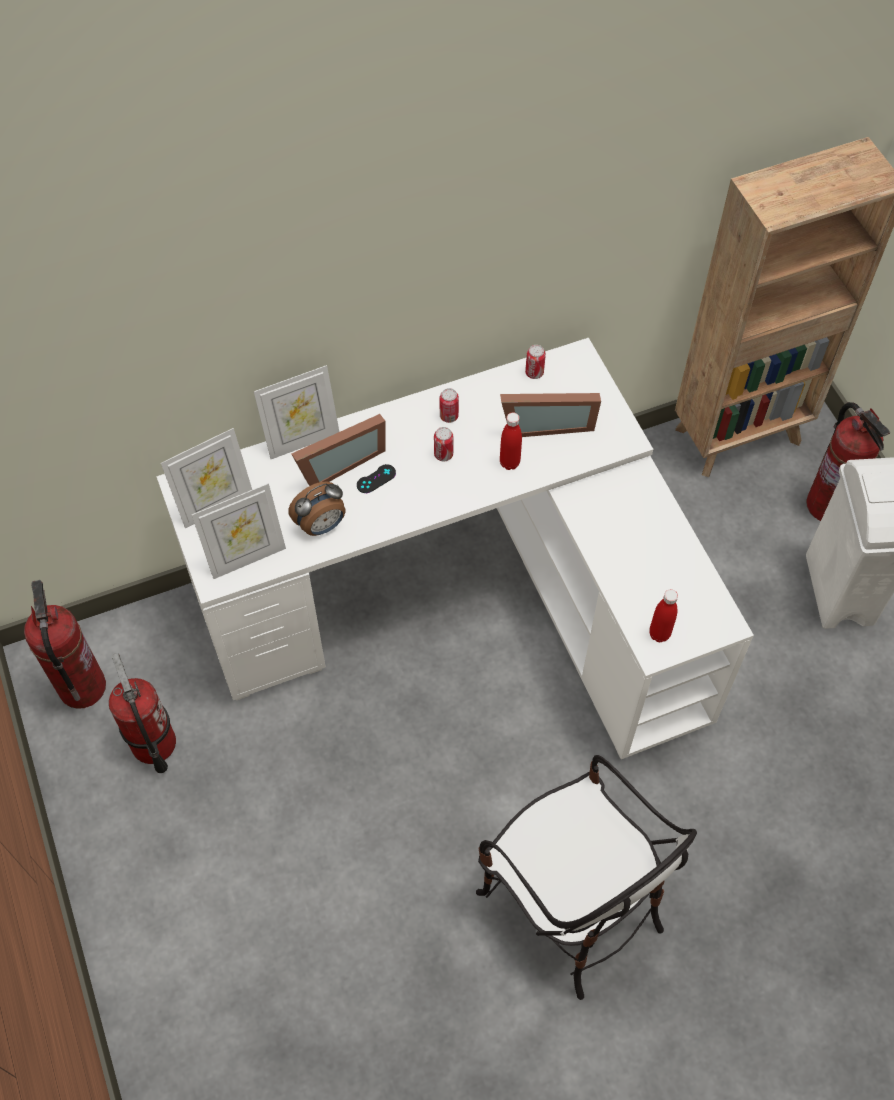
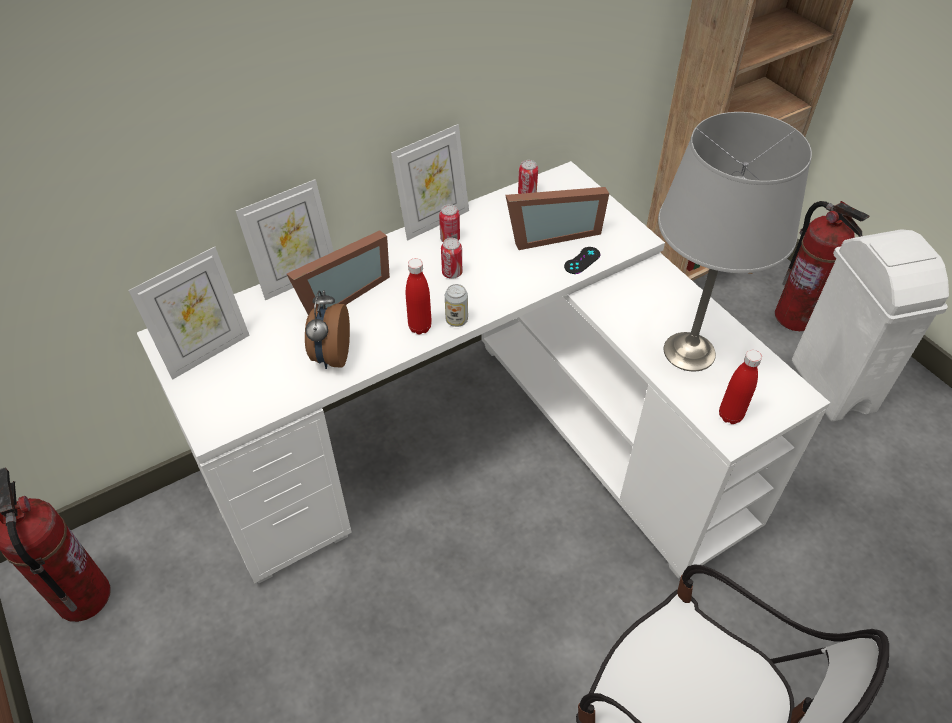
camera: 10 degrees left, 10 degrees down
(153, 744) = (167, 648): fire extinguisher -> none
(246, 557) = (247, 399): picture frame -> picture frame (434, 221)
(321, 525) = (331, 356): alarm clock -> alarm clock turned 135 degrees clockwise
(376, 479) = (384, 304): black game controller -> black game controller (582, 260)
(438, 506) = (456, 320): none -> can
(509, 463) = (523, 272): red bottle -> red bottle (420, 327)
(643, 565) = (688, 351): none -> grey table lamp

